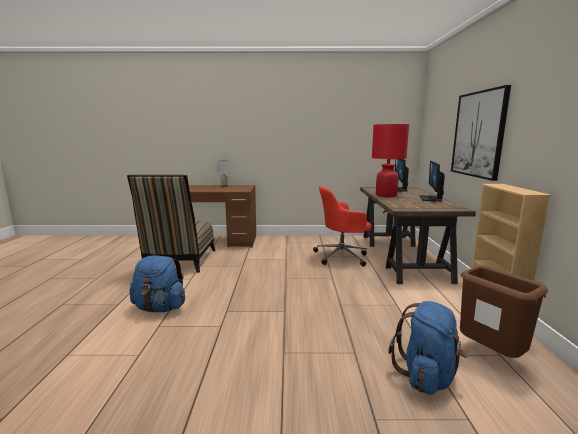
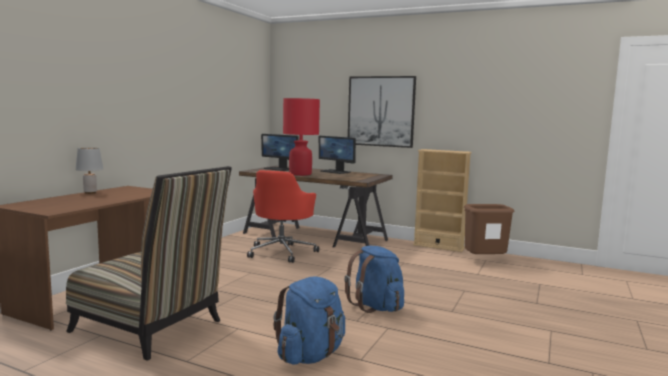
camera: 65 degrees left, 5 degrees down
(427, 376) = (499, 280): blue backpack -> blue backpack (376, 307)

